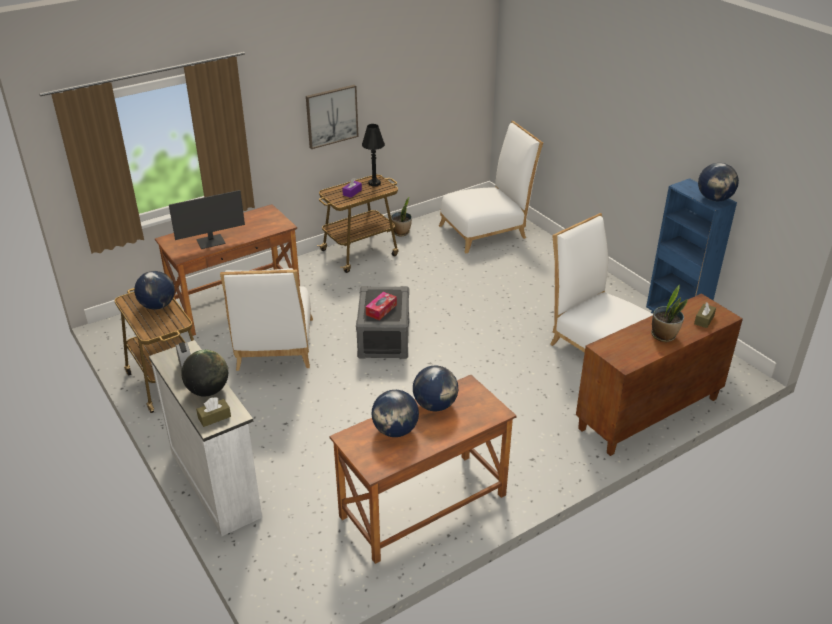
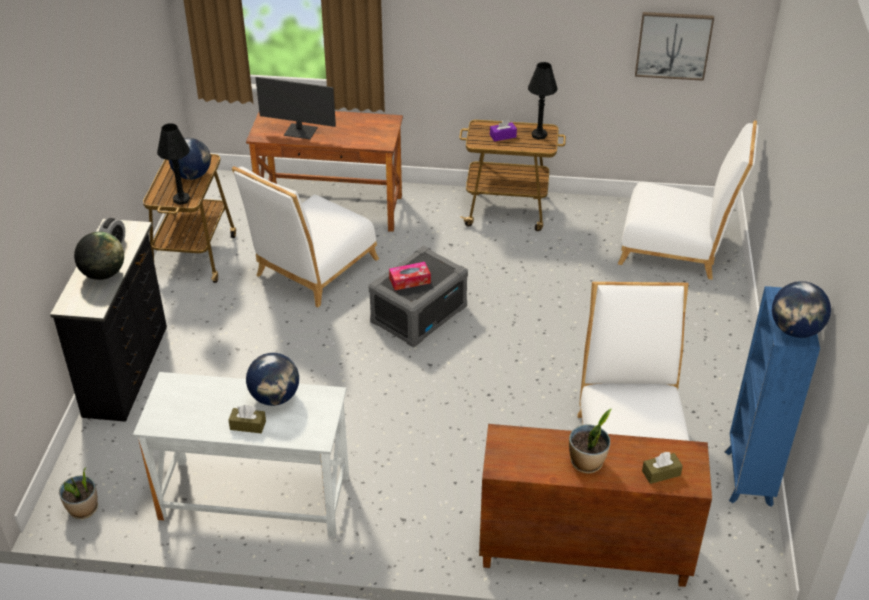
camera: 40 degrees right, 5 degrees up
(173, 324) = (181, 199): none -> black table lamp
(214, 417) = (79, 300): brown tissue box -> brown tissue box (248, 425)
(216, 483) = (128, 370): white dresser -> black dresser
(331, 116) = (506, 37): picture -> picture (673, 45)
(395, 430) = (213, 400): globe -> none
(401, 232) = (577, 207): potted plant -> potted plant (83, 509)
(423, 506) = (254, 498): brown desk -> white desk

